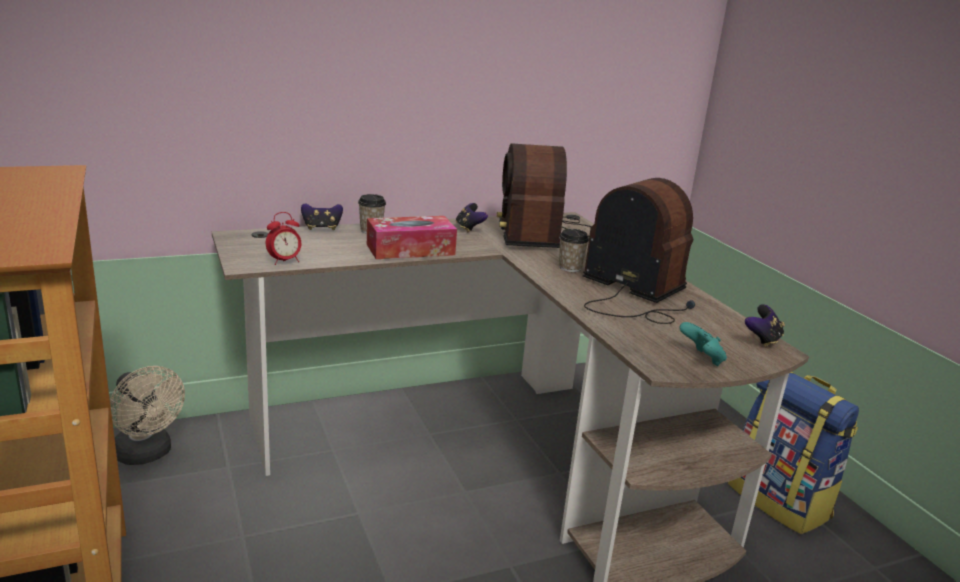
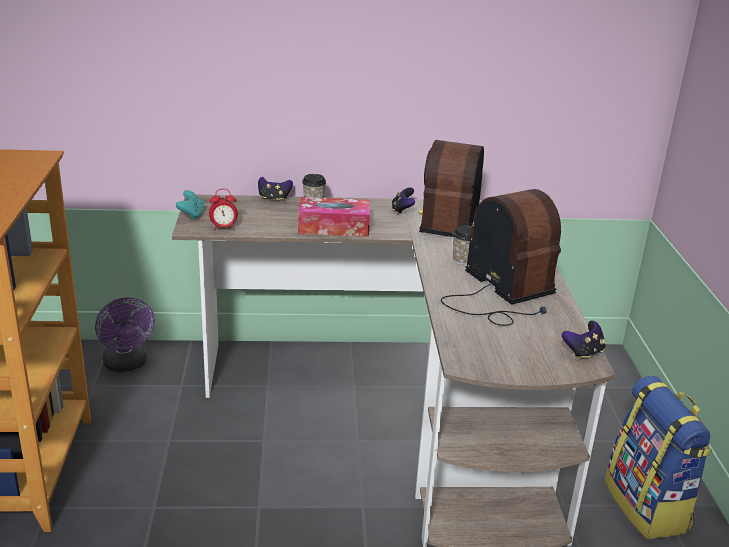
camera: 20 degrees right, 5 degrees up
(147, 454) = (127, 365): beige fan -> purple fan
(701, 359) = (506, 362): turquoise game controller -> turquoise game controller (191, 215)

